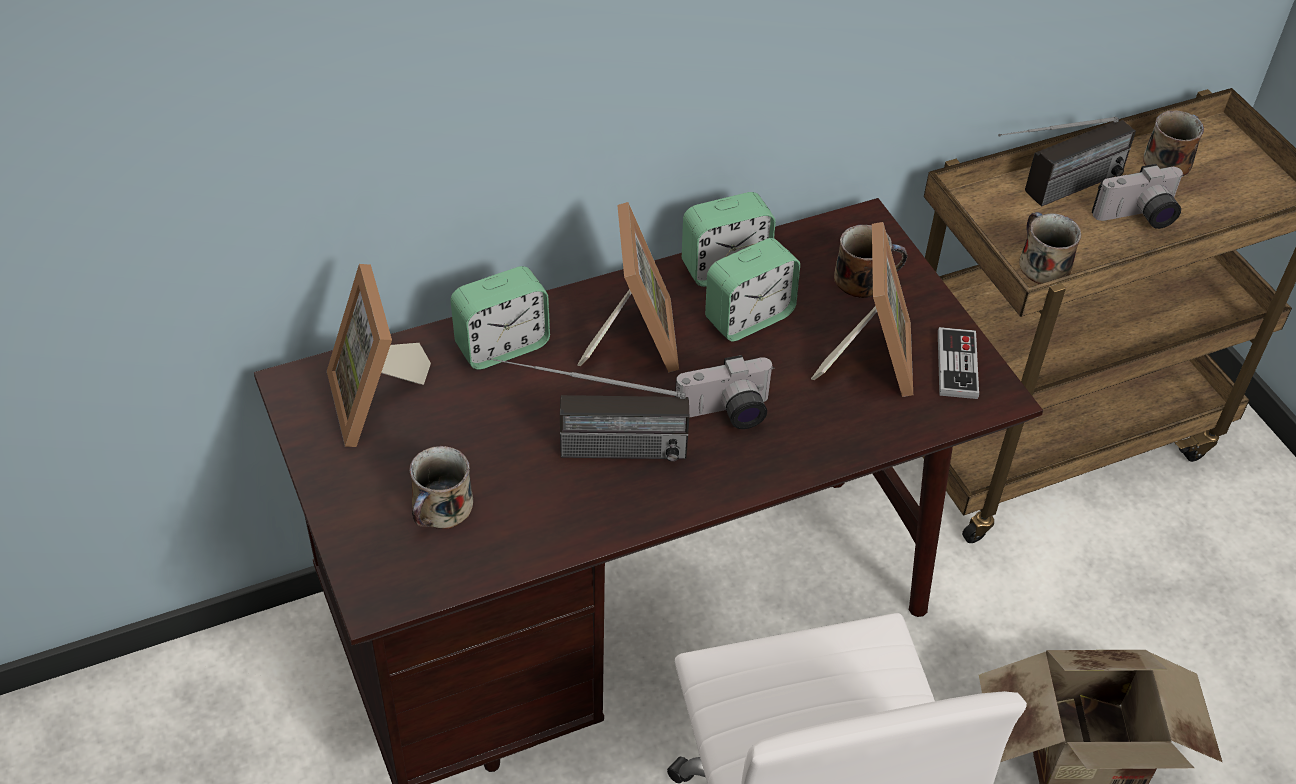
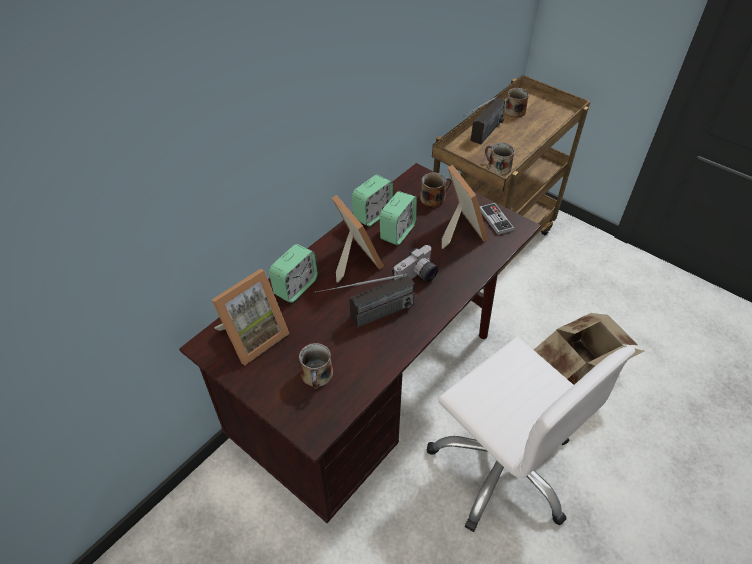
camera: 25 degrees left, 0 degrees up
(379, 401) = (253, 336): picture frame -> picture frame turned 90 degrees counterclockwise
(1138, 218) = (520, 136): camera -> none

